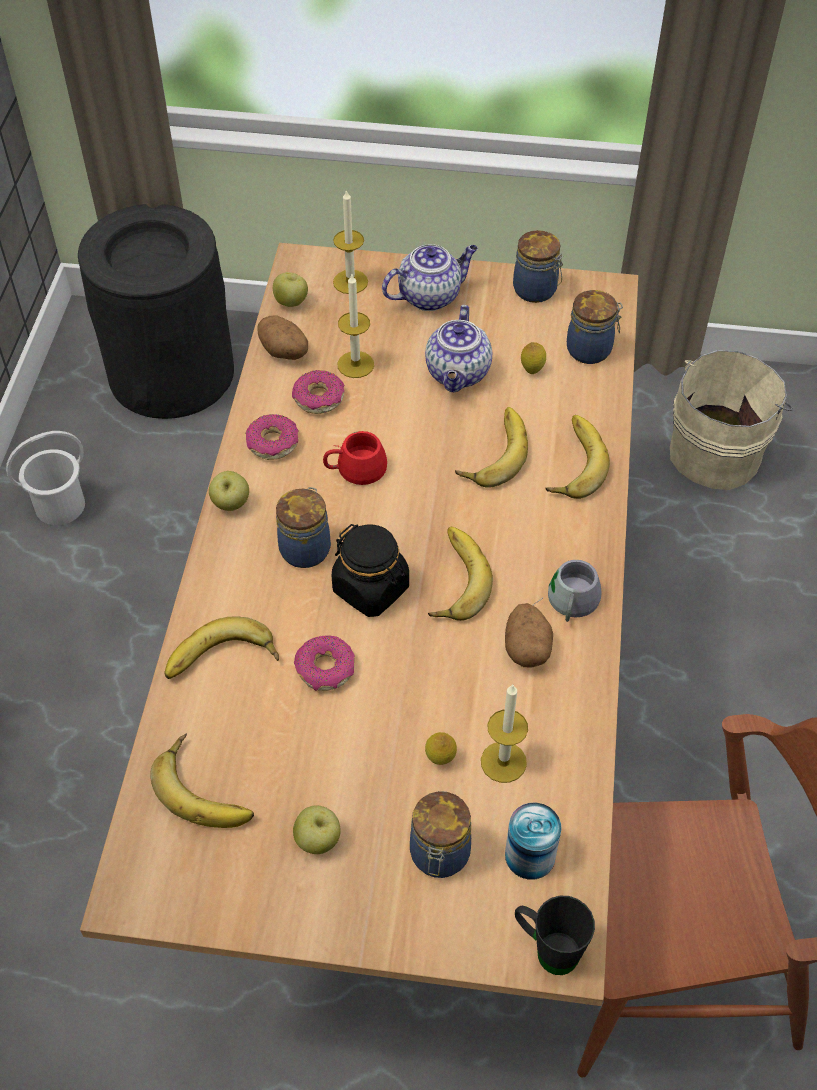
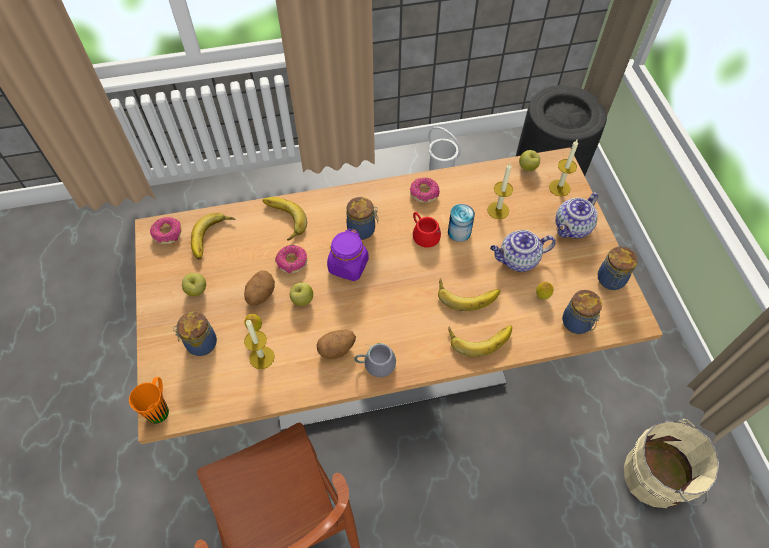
camera: 70 degrees right, 5 degrees up
(231, 504) = (377, 190): apple -> apple (302, 300)
(285, 352) = (489, 177): potato -> potato (260, 295)
(318, 398) = (465, 202): donut -> donut (168, 233)
(371, 589) = (348, 266): black jar -> purple jar
(430, 296) = (572, 228): teapot -> teapot turned 90 degrees clockwise
(452, 579) = (369, 300): banana -> none
(530, 855) = (210, 385): can -> can (459, 232)
(547, 949) = (160, 407): black mug -> orange mug

